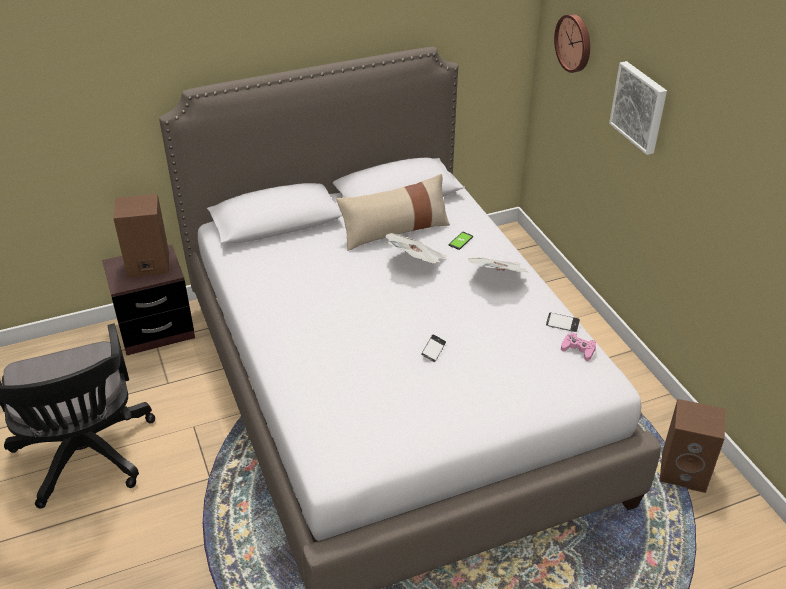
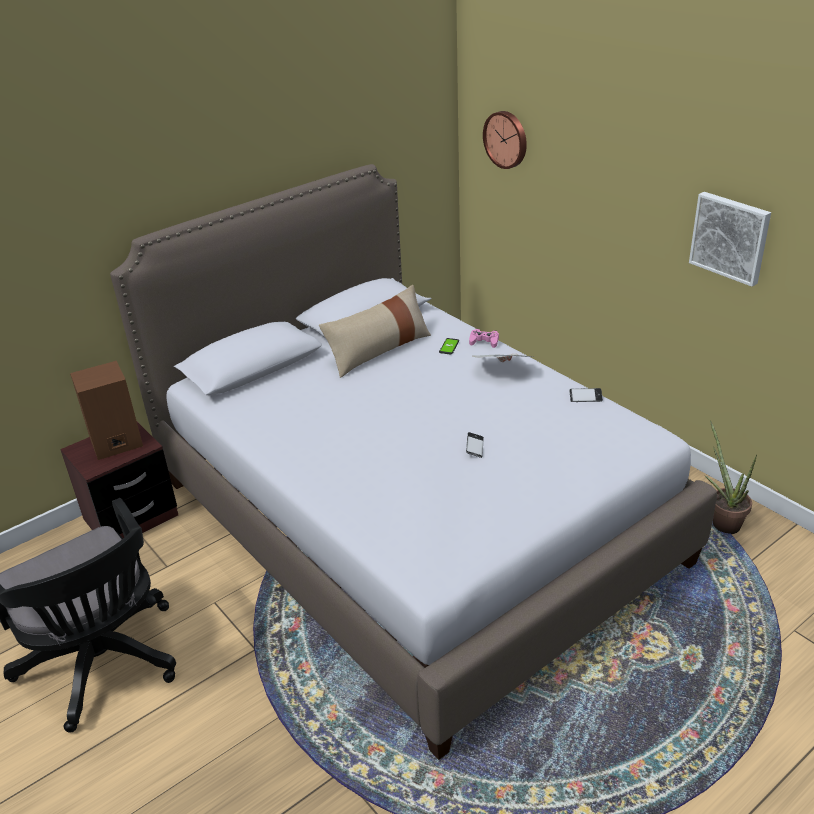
camera: 15 degrees left, 5 degrees down
(416, 261) = (415, 373): newspaper -> none
(578, 349) = (612, 415): pink game controller -> pink game controller (484, 341)
(640, 107) = (595, 181): picture -> picture (730, 237)
(684, 472) = (722, 521): brown speaker -> potted plant

